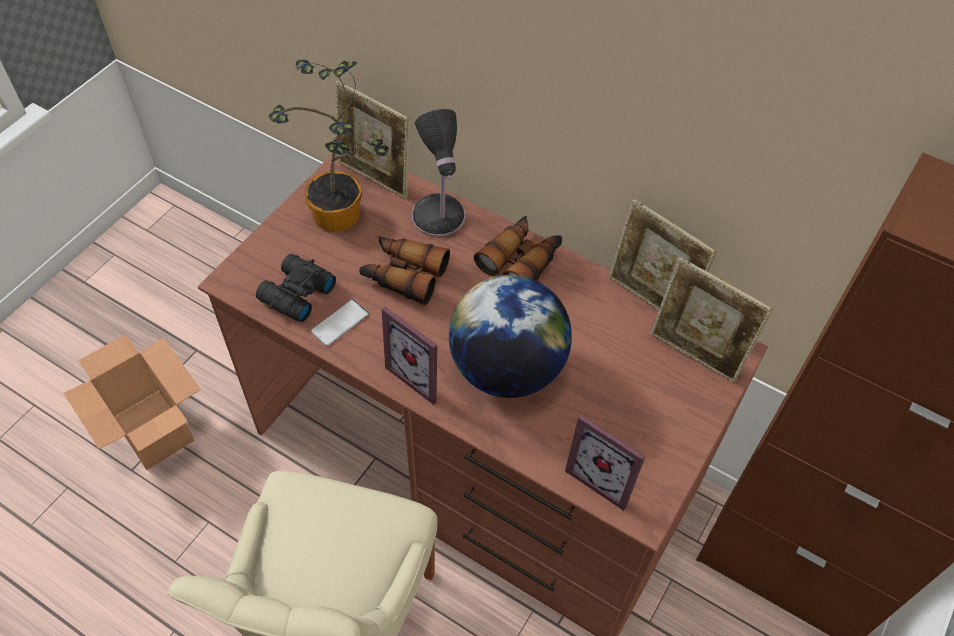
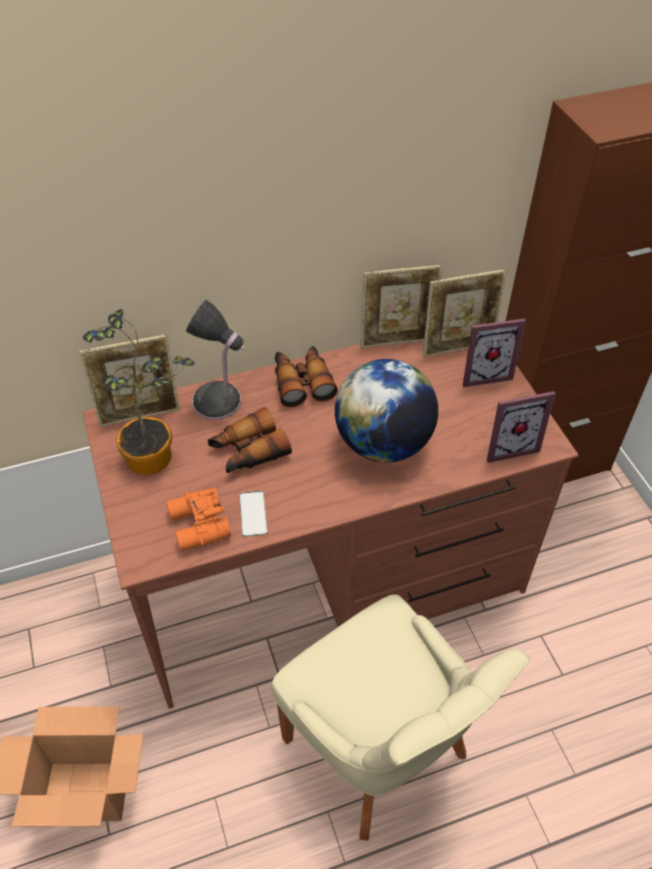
camera: 50 degrees left, 5 degrees down
(295, 294) = (198, 526): black binoculars -> orange binoculars
(422, 374) = (344, 492): picture frame -> picture frame (483, 373)

